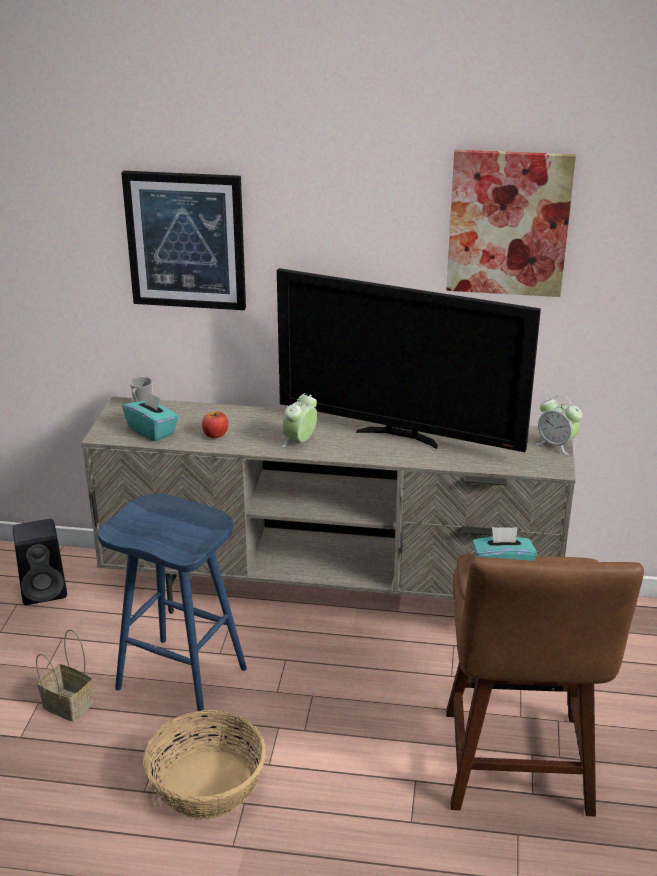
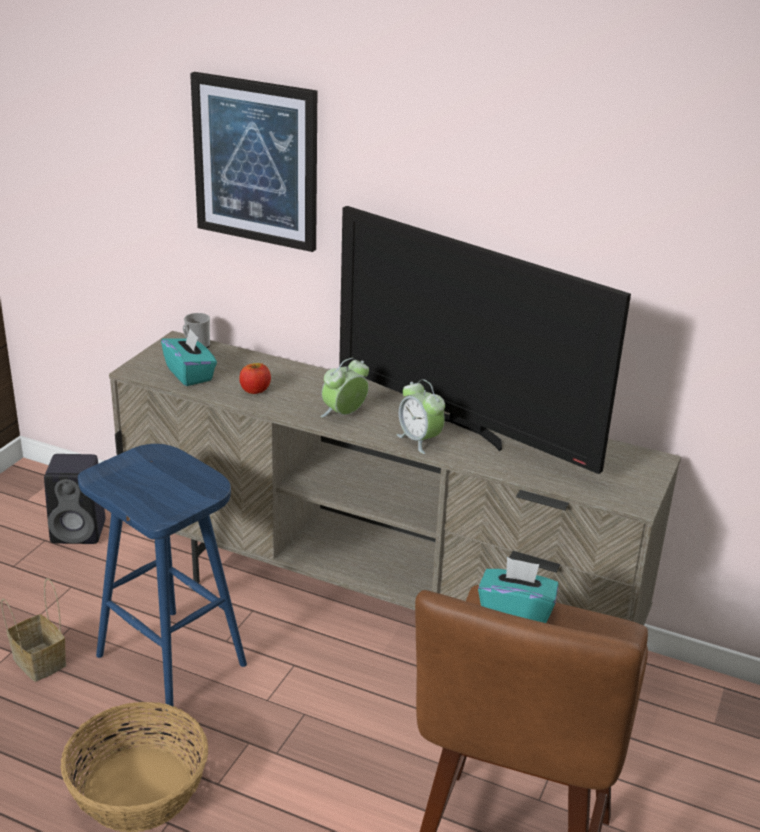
camera: 15 degrees right, 0 degrees up
(508, 223) = (623, 184): picture -> none
(556, 445) = (650, 473): alarm clock -> alarm clock (419, 440)

